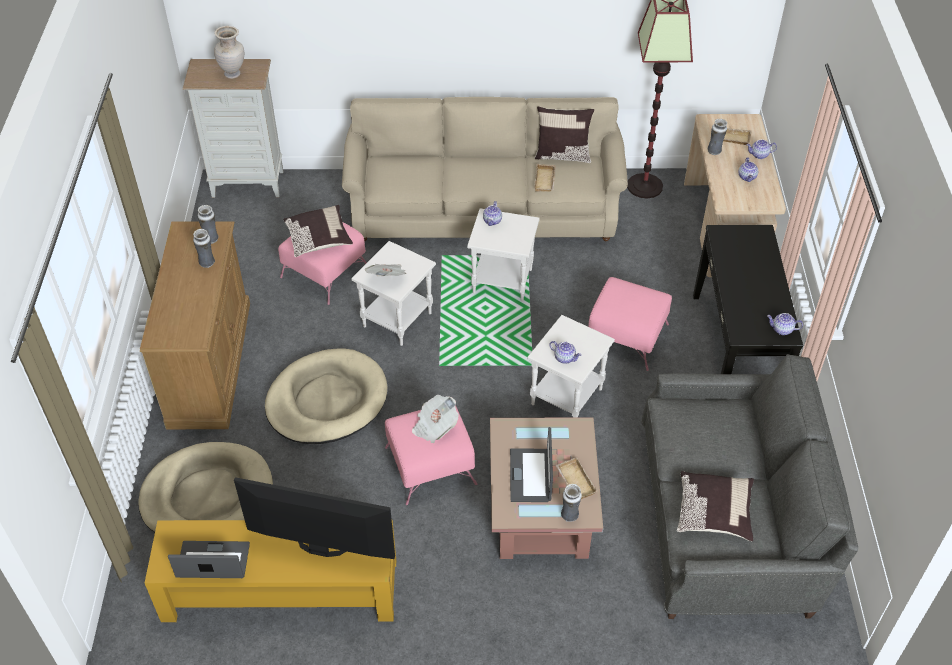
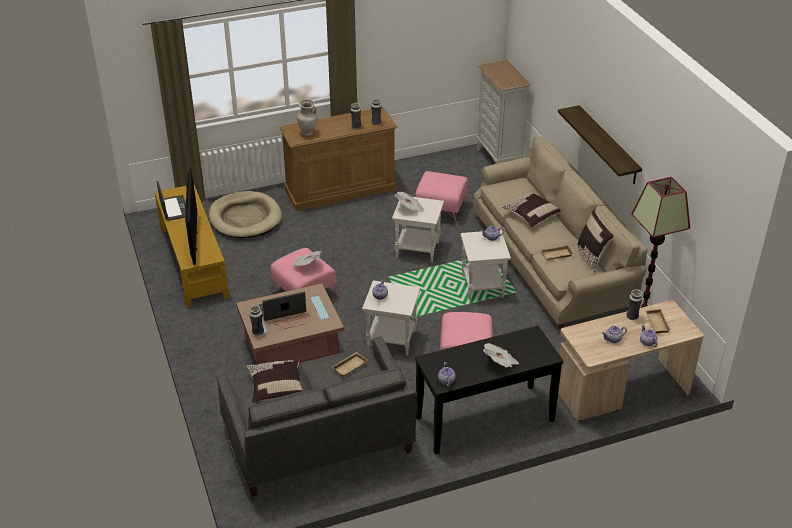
camera: 70 degrees right, 10 degrees down
(233, 74) = (504, 76): beige vase -> beige vase (307, 133)
(318, 239) = (439, 181): pillow -> pillow (531, 215)
(327, 400) = (335, 240): beige dog bed -> none
(485, 36) = (608, 145): none -> shelf
(574, 481) = (285, 329): beige tray -> beige tray (349, 366)
(763, 275) = (500, 363): none -> newspaper

